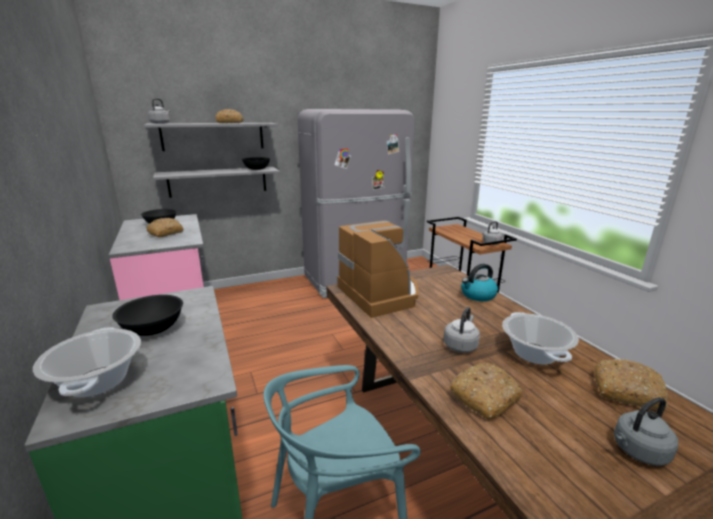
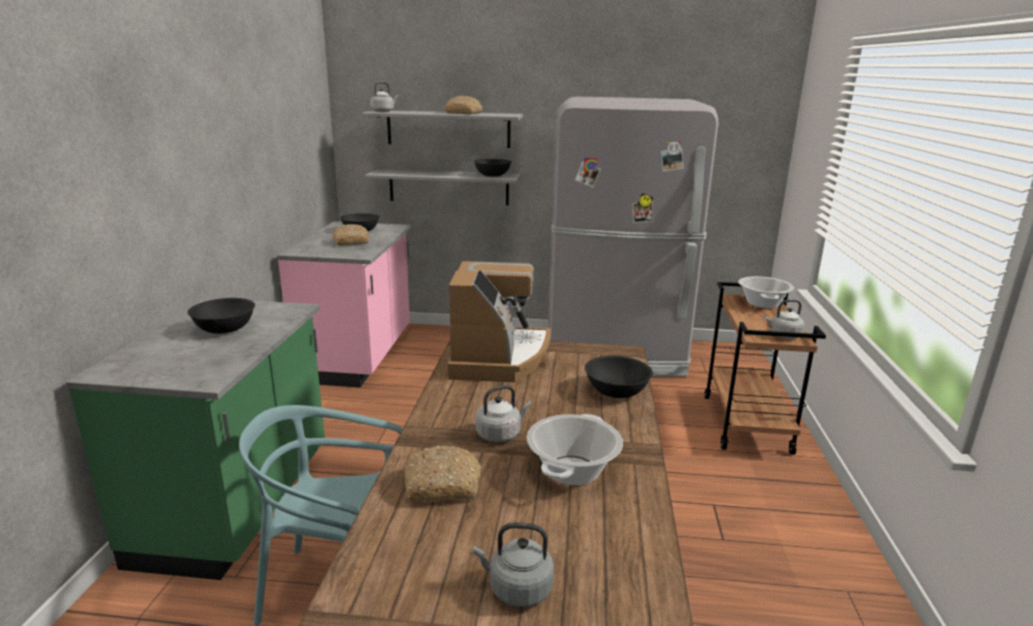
camera: 30 degrees right, 0 degrees up
(98, 381) = (144, 357): cooking pot -> cooking pot (762, 303)
(477, 295) = (617, 391): kettle -> black bowl
(628, 391) = (618, 544): bread -> none

